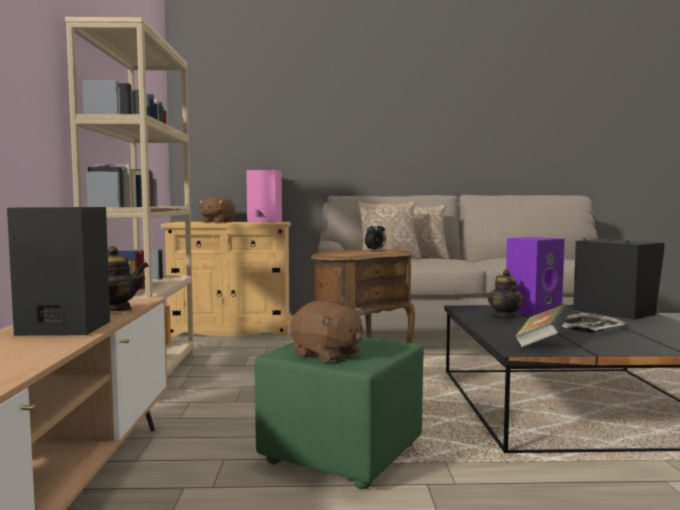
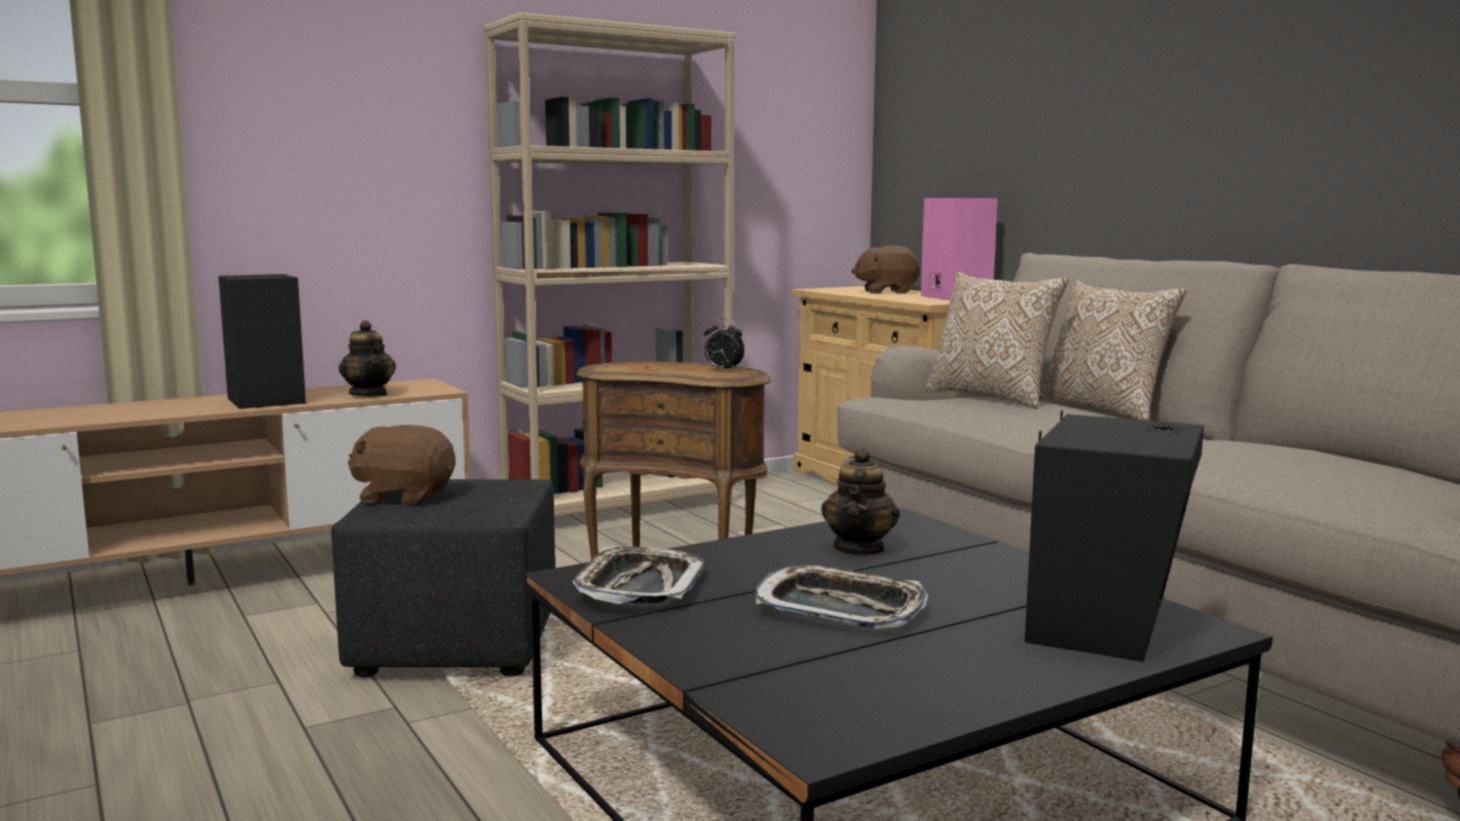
camera: 60 degrees right, 5 degrees up
(327, 355) = (404, 497): brown plush toy -> brown plush toy turned 90 degrees clockwise
(341, 453) = (458, 646): green ottoman -> black ottoman
(505, 316) = (860, 549): teapot -> teapot turned 45 degrees counterclockwise
(533, 310) = (966, 561): purple speaker -> none
(542, 344) = (639, 586): book -> tray

